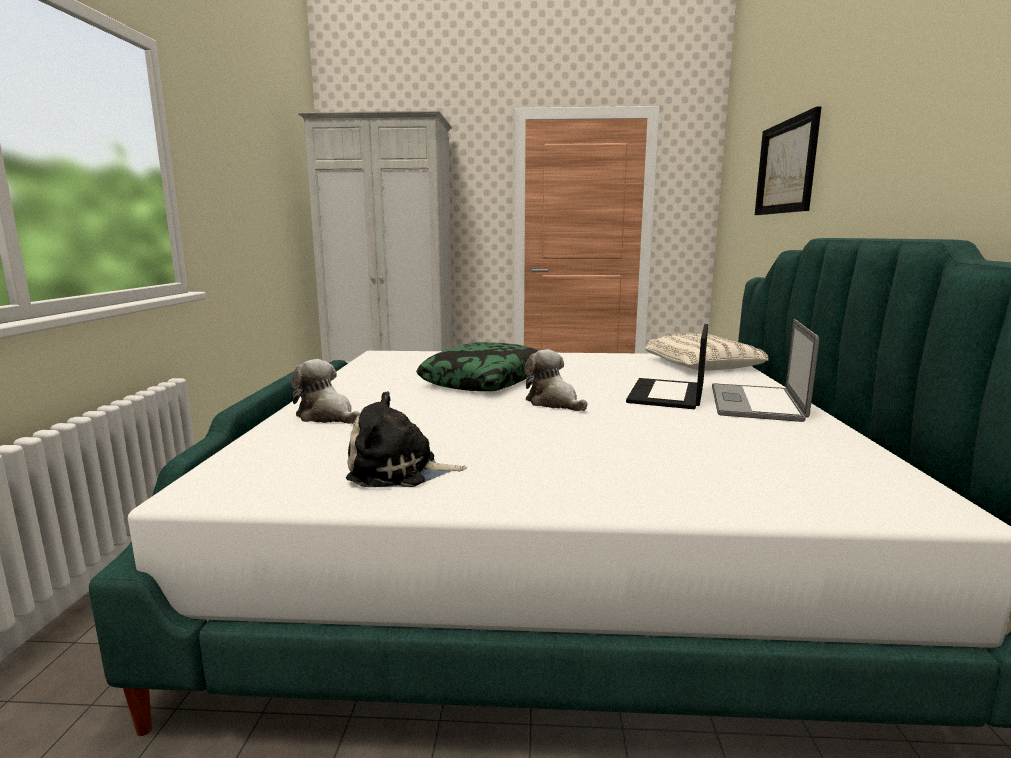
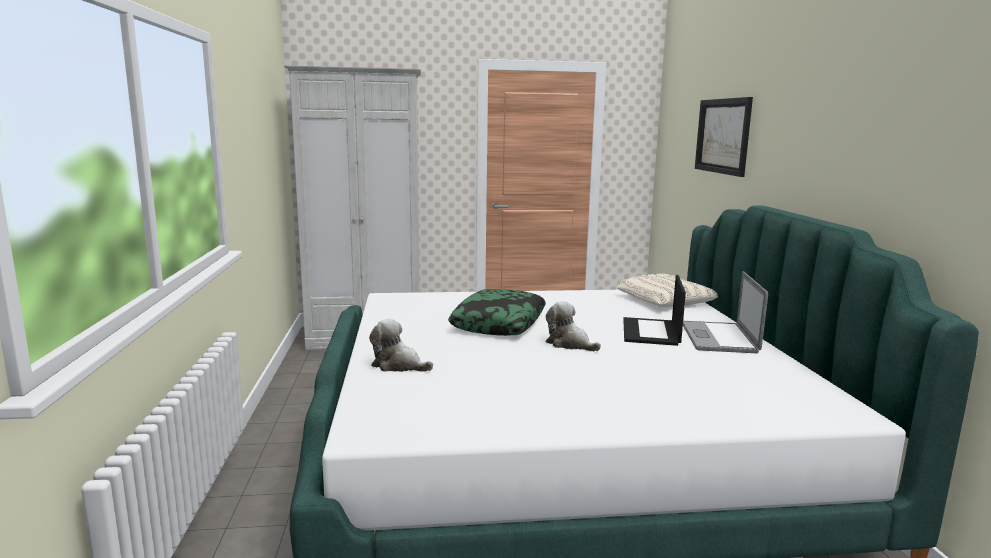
camera: 10 degrees left, 0 degrees up
(399, 471) = (495, 410): plush toy -> none

